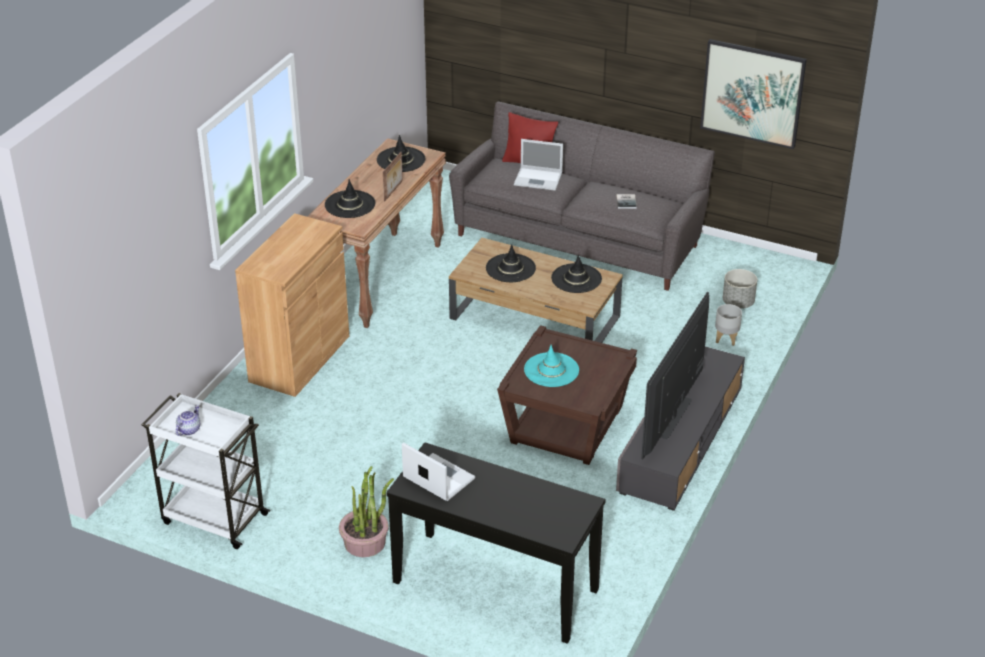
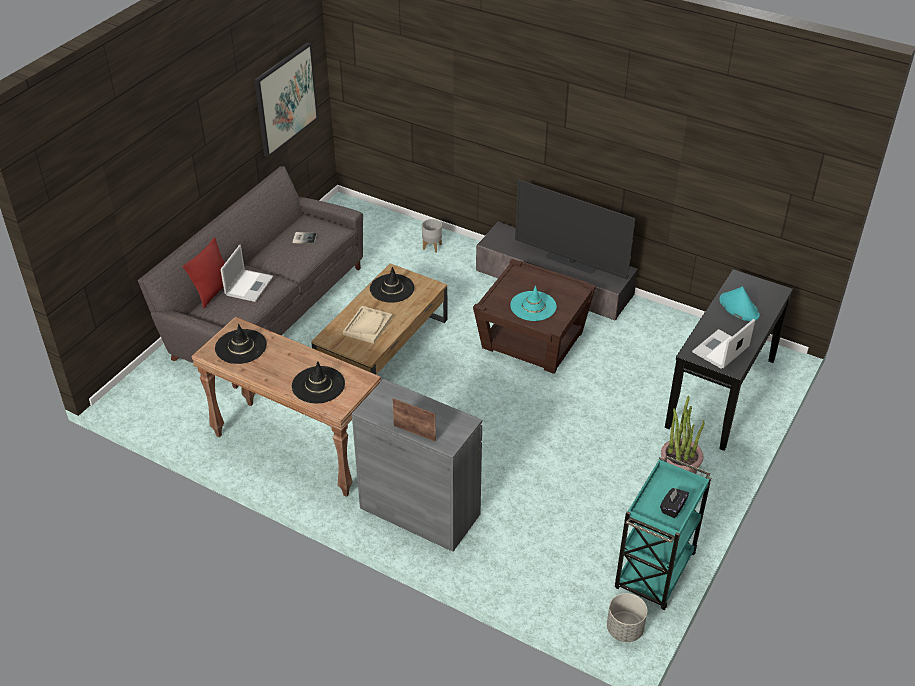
camera: 85 degrees left, 5 degrees up
(188, 429) = (672, 508): teapot -> black tissue box
(213, 518) = (654, 573): white cart -> turquoise cart
(299, 358) = (420, 511): brown cabinet -> grey cabinet
(394, 191) = (300, 353): picture frame -> picture frame (415, 432)
(510, 268) = (367, 325): black hat -> beige tray
(523, 498) = (738, 307): none -> turquoise hat
(738, 303) = (385, 235): grey planter -> grey planter (624, 629)

